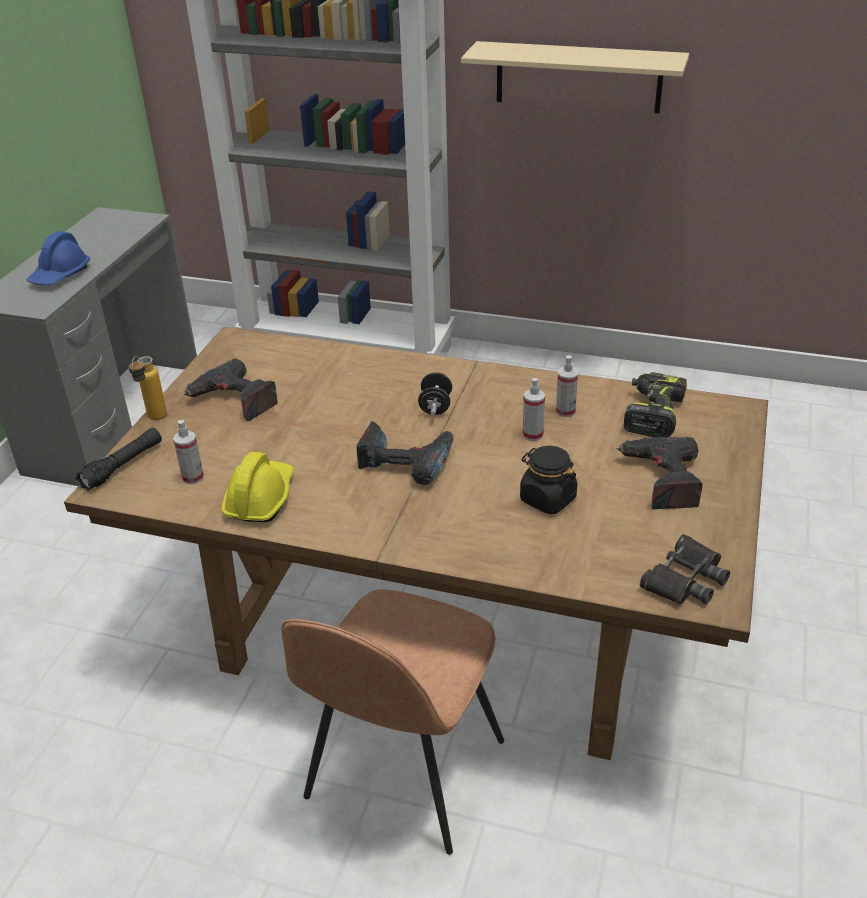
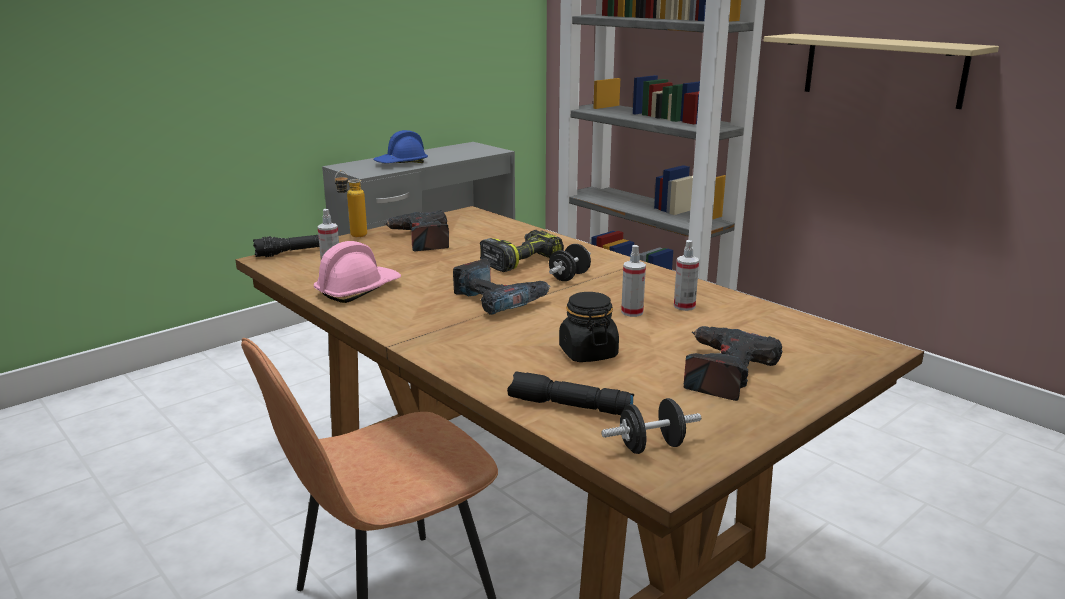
camera: 30 degrees right, 15 degrees down
(260, 498) = (358, 290): yellow hard hat -> pink hard hat
(592, 565) = (568, 406): none -> black flashlight
(652, 414) = (772, 328): power drill -> power drill (521, 261)
(685, 579) = (651, 447): black binoculars -> black dumbbell

